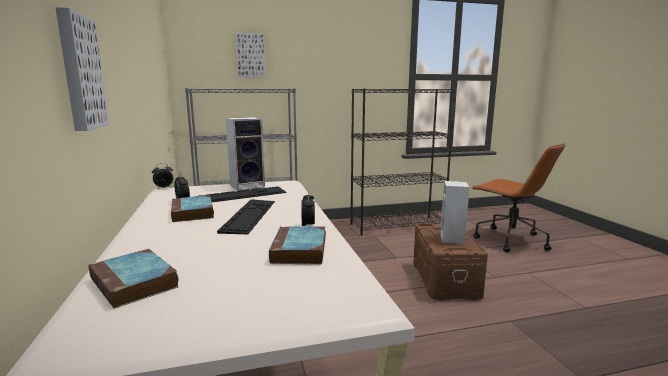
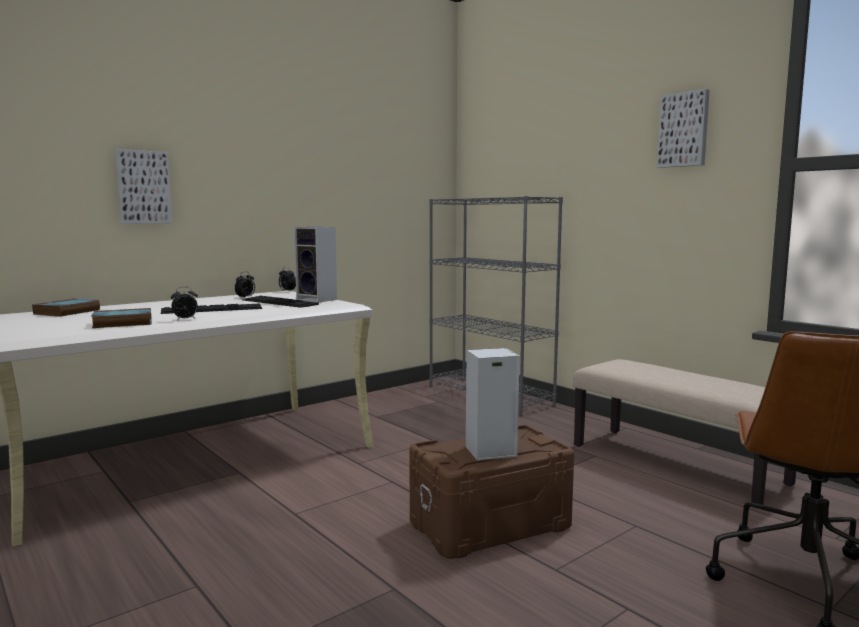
camera: 65 degrees right, 5 degrees down
(193, 213) = (213, 302): book -> none
(250, 55) = (528, 153): picture -> picture (684, 130)
(397, 225) = (677, 464): black bookcase -> beige bench

